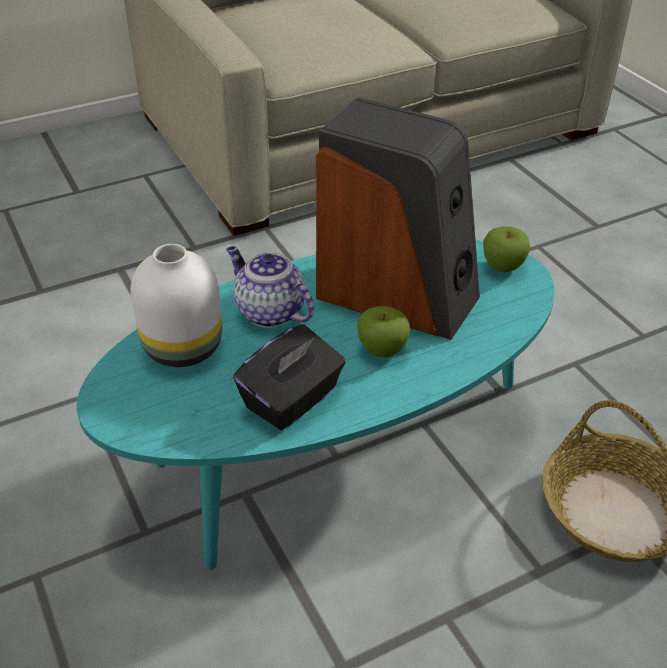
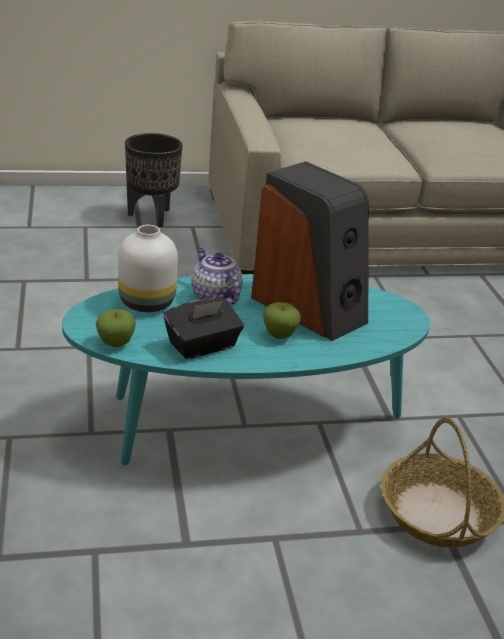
camera: 15 degrees right, 10 degrees down
(88, 172) = (152, 216): none -> black planter
(502, 267) = (396, 310): apple -> apple (116, 343)

